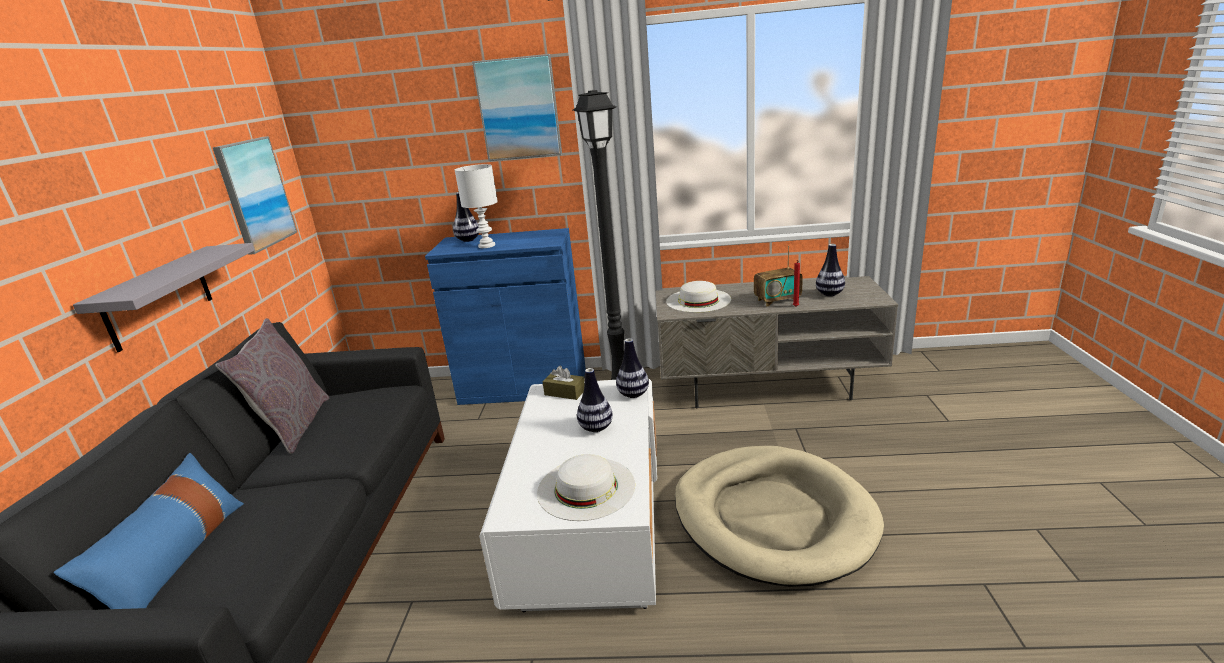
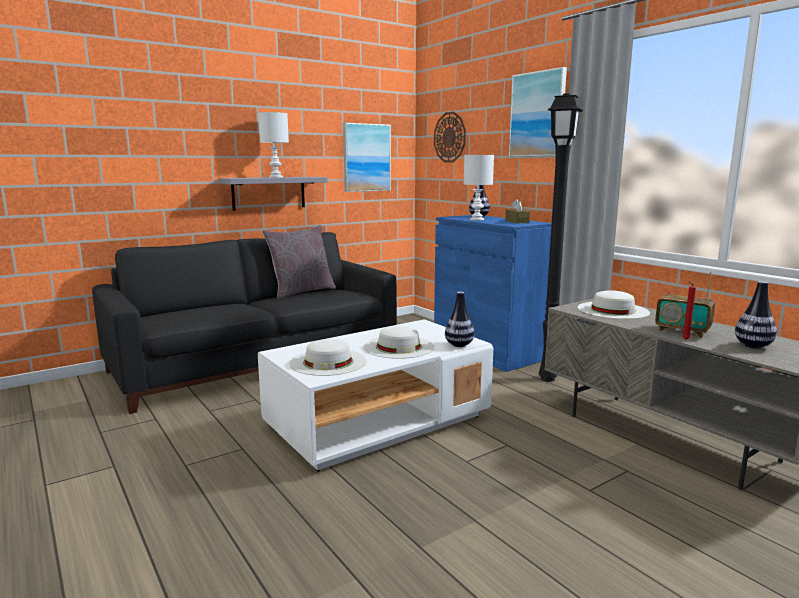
camera: 50 degrees right, 10 degrees down
(176, 559) = (184, 309): blue pillow -> none
(182, 268) = (276, 177): none -> white table lamp
(371, 143) = (450, 137): none -> wall clock
(564, 393) = (428, 328): brown tissue box -> brown tissue box (517, 221)
(596, 428) = (399, 347): vase -> white hat
(772, 517) = (477, 494): beige dog bed -> none

